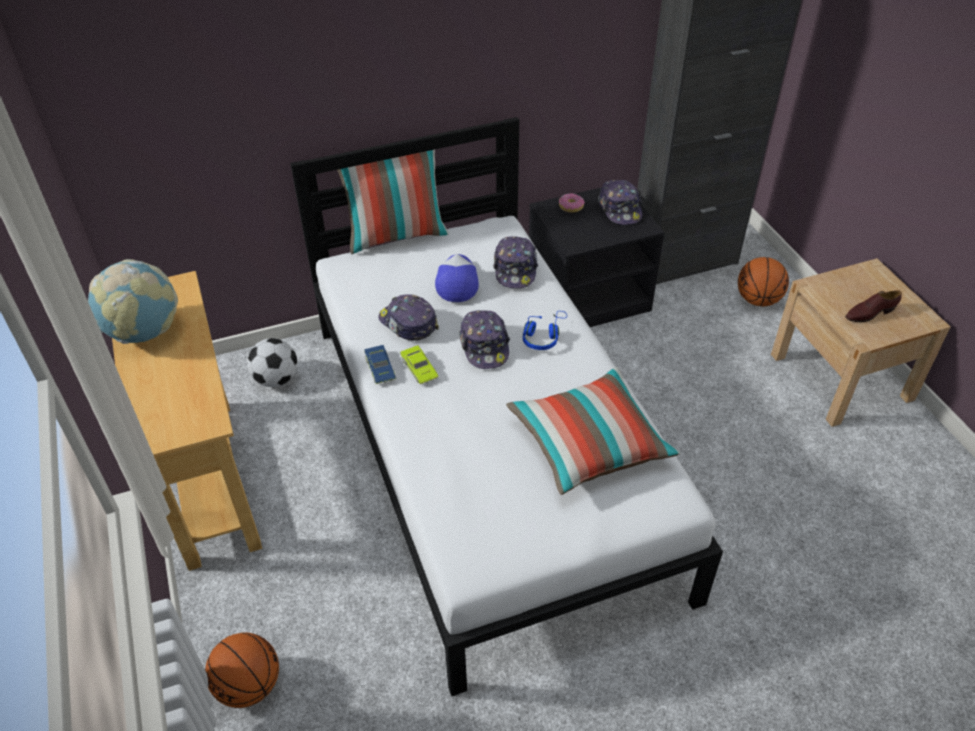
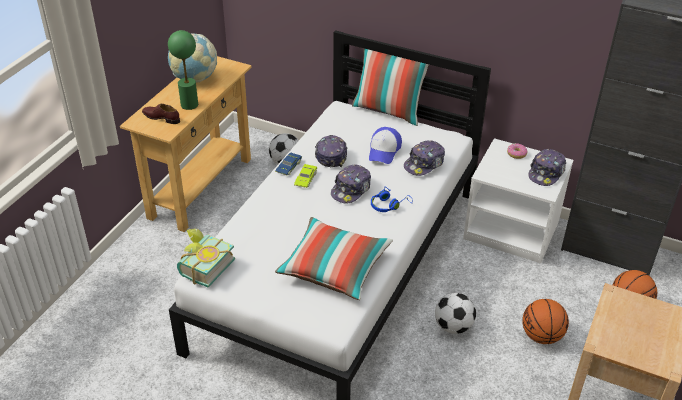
camera: 45 degrees right, 5 degrees down
(187, 369) = (189, 105): none -> green table lamp
(249, 686) = (110, 281): basketball -> basketball (541, 336)
(456, 558) = (202, 267): none -> book
(457, 281) = (384, 150): cap -> cap turned 150 degrees clockwise
(588, 296) = (512, 230): black nightstand -> white nightstand
(662, 427) = (453, 326): none -> football
(869, 313) = (629, 335): brown shoe -> brown shoe (161, 118)

